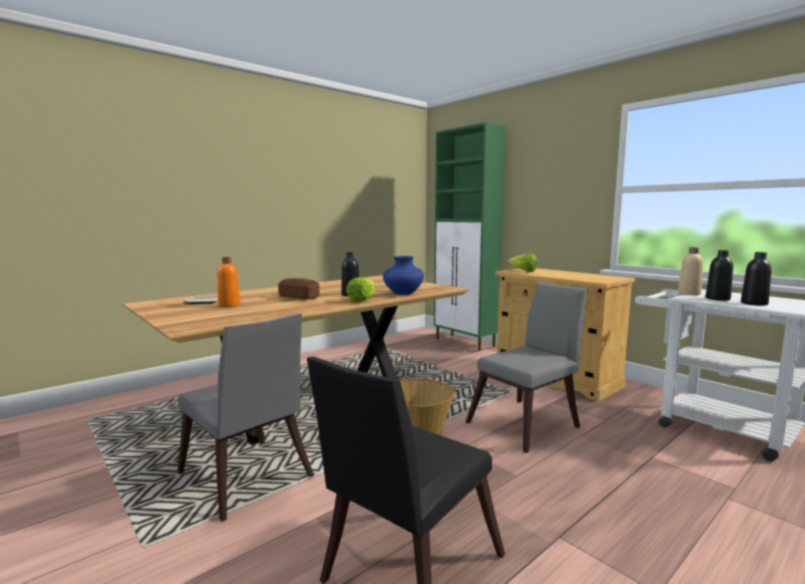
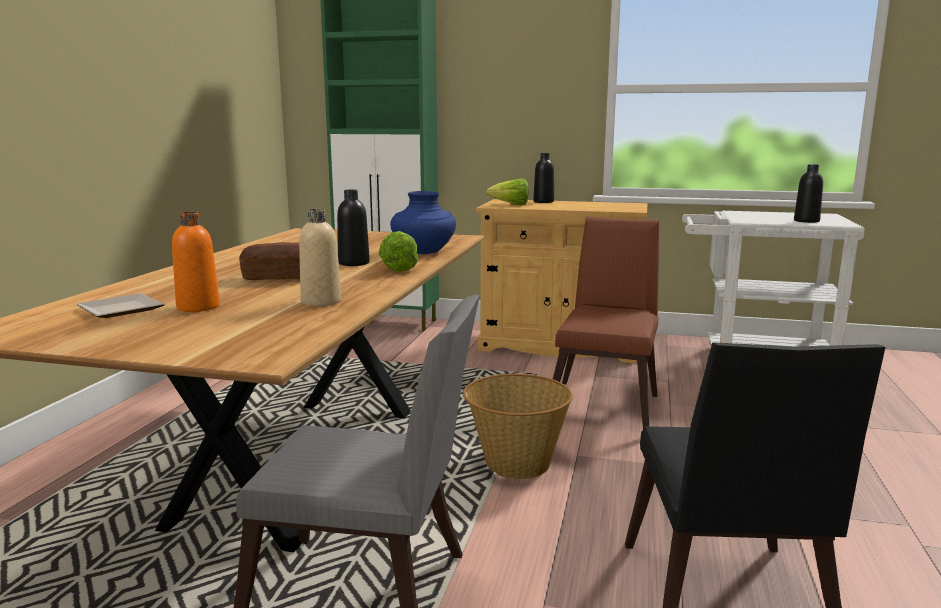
camera: 35 degrees left, 5 degrees up
(528, 423) = (605, 406): grey chair -> brown chair
(689, 293) = (735, 216): beige bottle -> beige bottle (321, 301)
(717, 299) = (769, 219): black bottle -> black bottle (543, 202)

